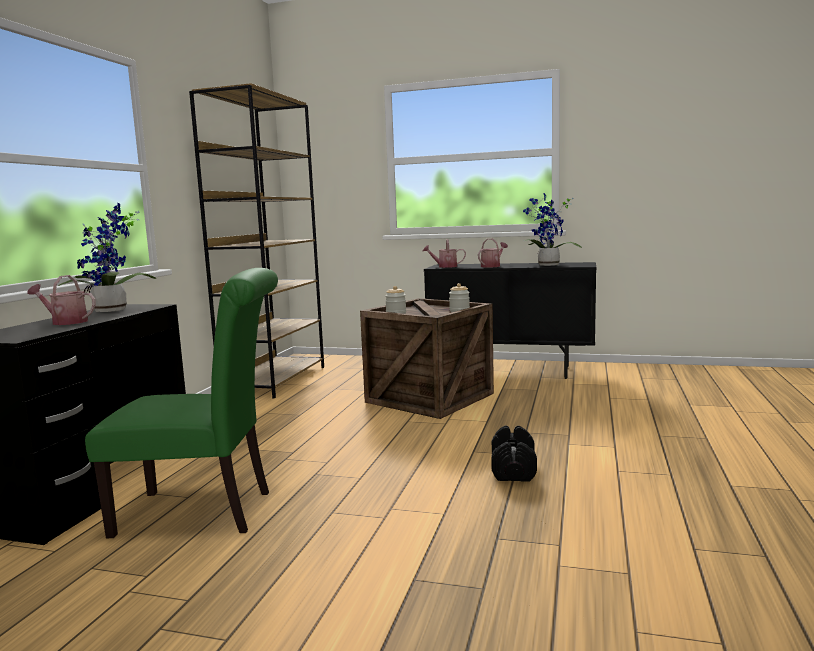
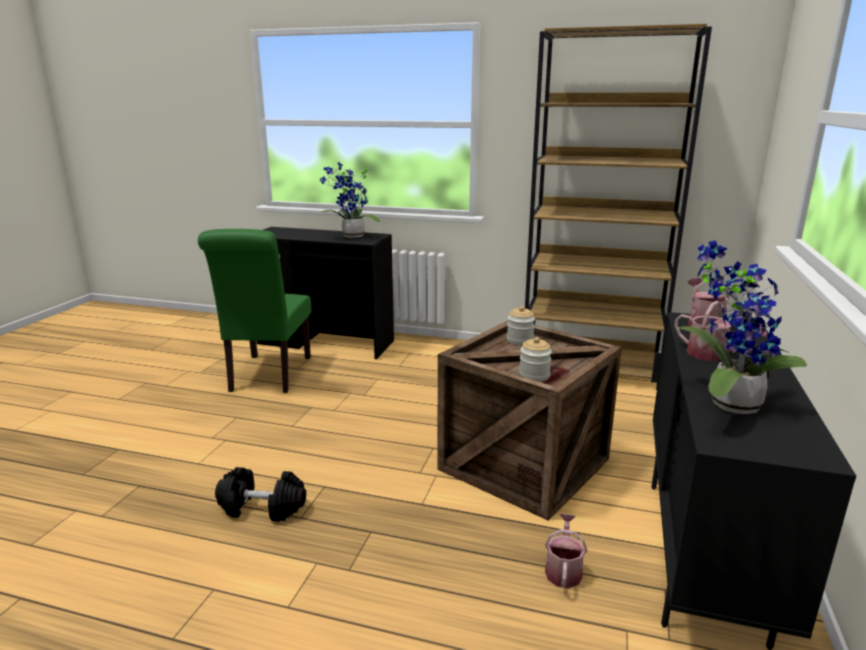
camera: 90 degrees right, 10 degrees up
(65, 322) = (310, 234): watering can -> watering can (563, 570)

